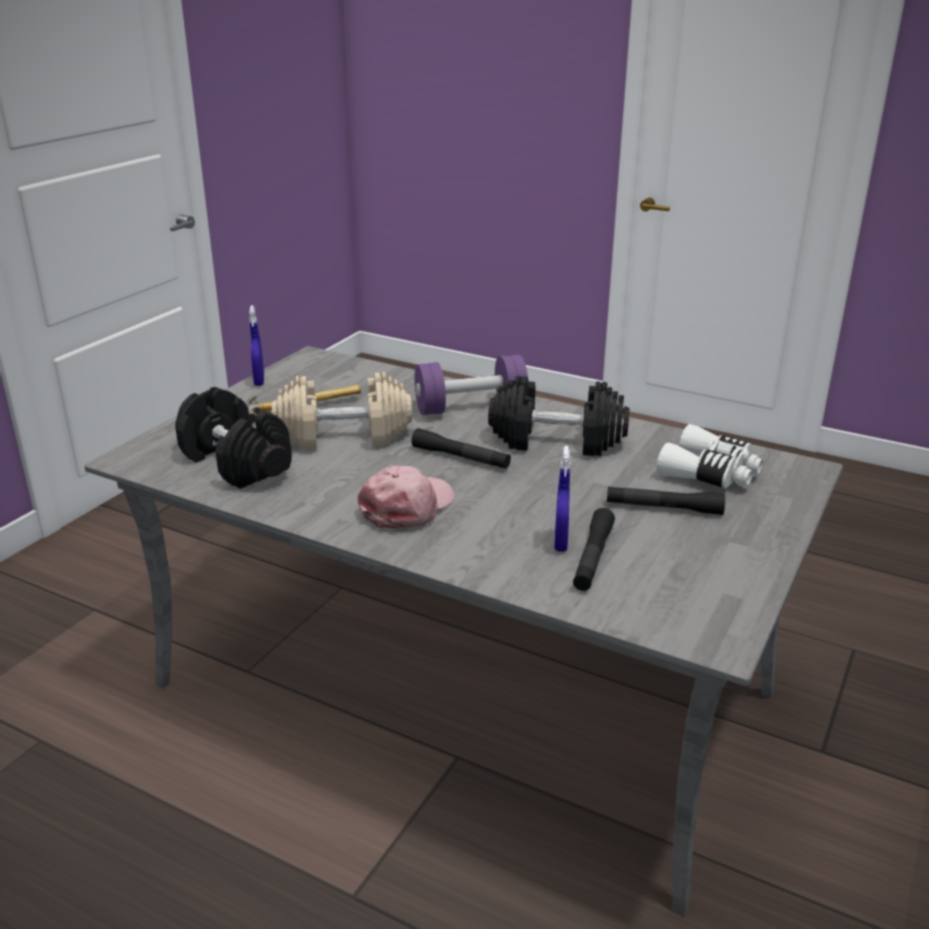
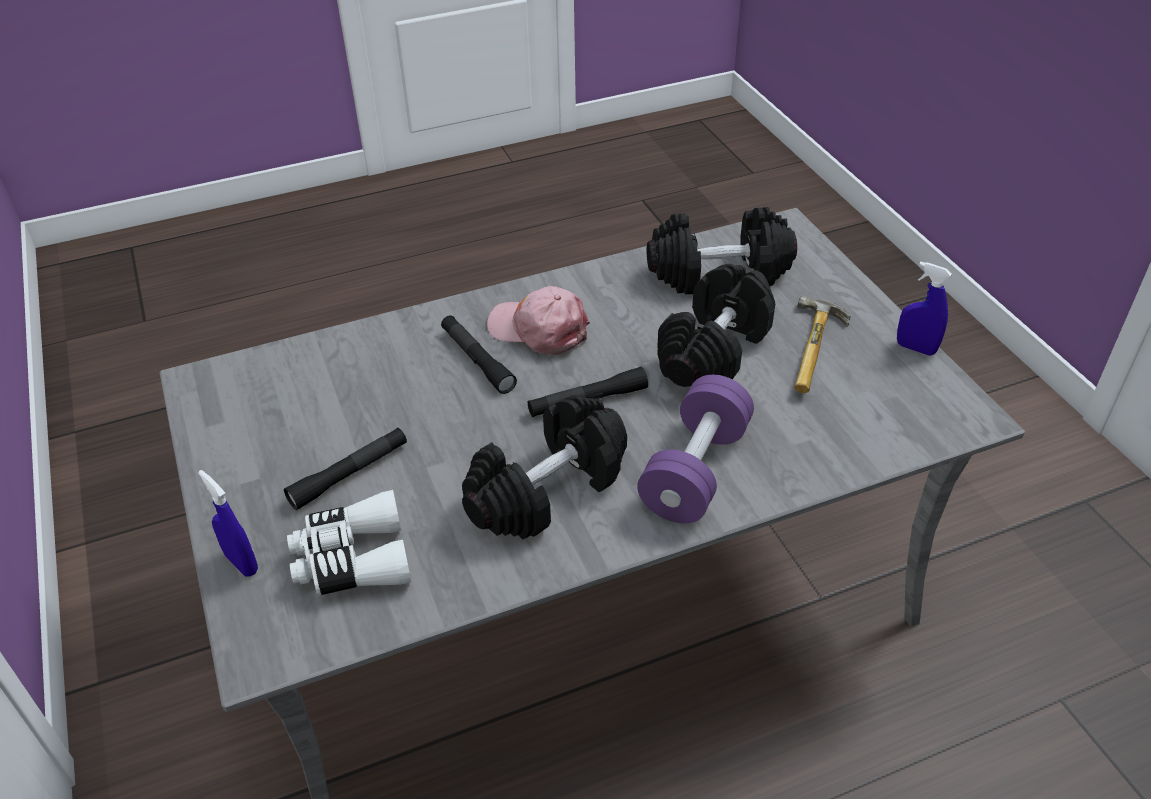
camera: 130 degrees right, 15 degrees up
(343, 436) = (713, 350): beige dumbbell -> black dumbbell
(408, 507) = (539, 329): pink cap -> pink cap turned 135 degrees clockwise
(560, 543) = (388, 379): blue spray bottle -> blue spray bottle (241, 563)
(592, 558) = (349, 383): black flashlight -> black flashlight (477, 360)

